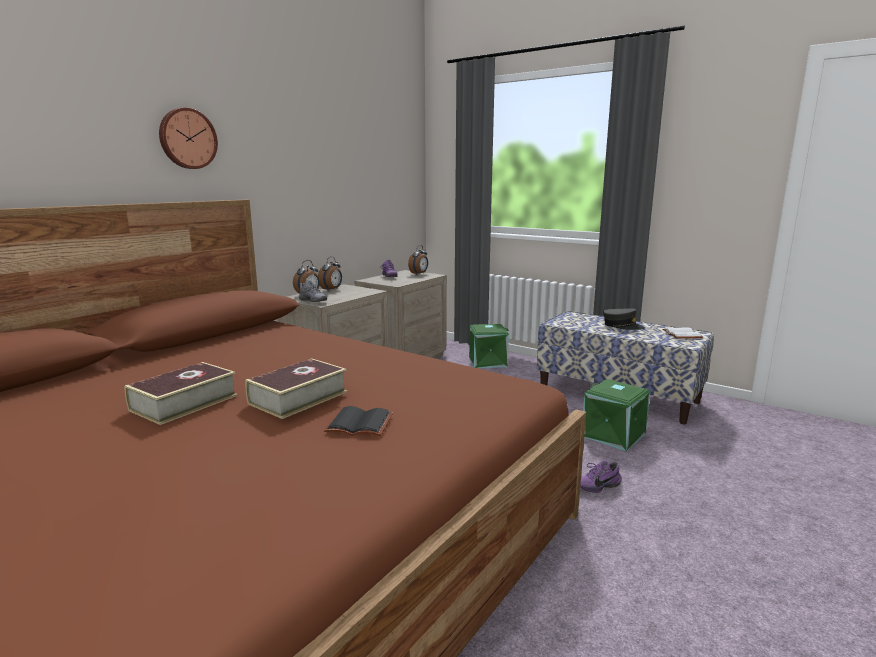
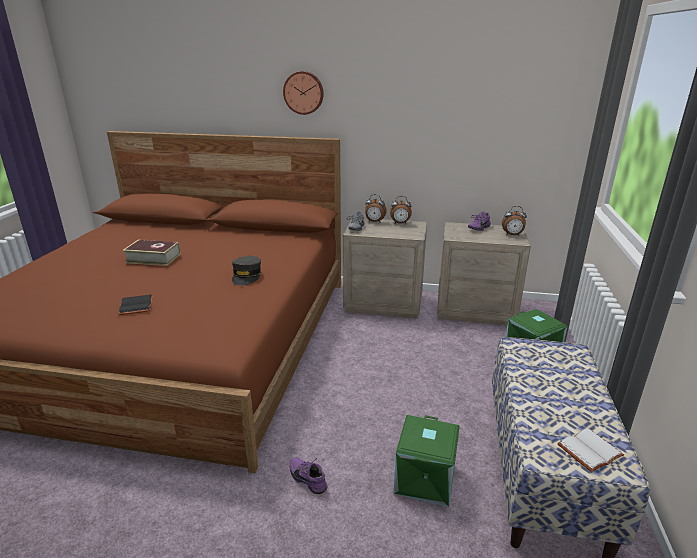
camera: 65 degrees right, 10 degrees up
(298, 398) = (169, 280): book -> none
(622, 326) = (568, 394): grey cap -> grey cap (246, 276)

